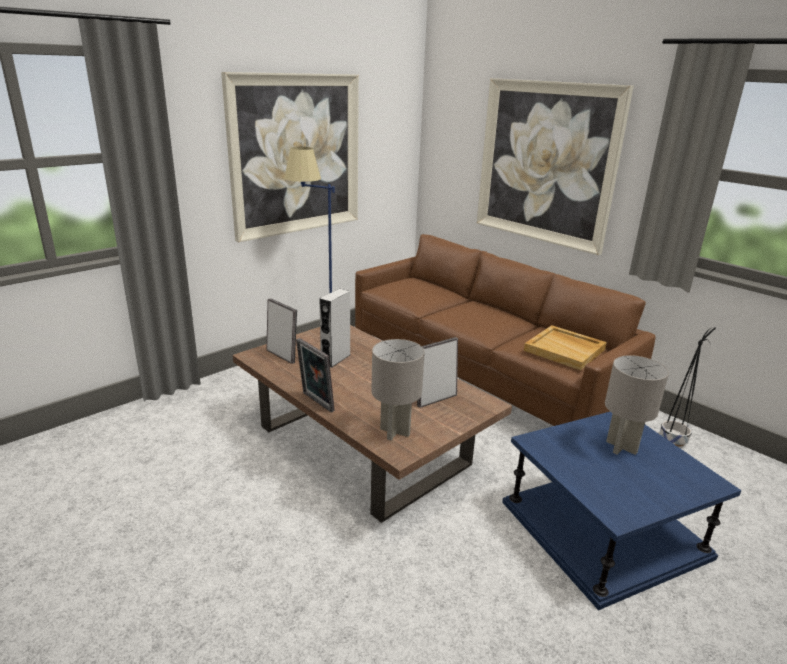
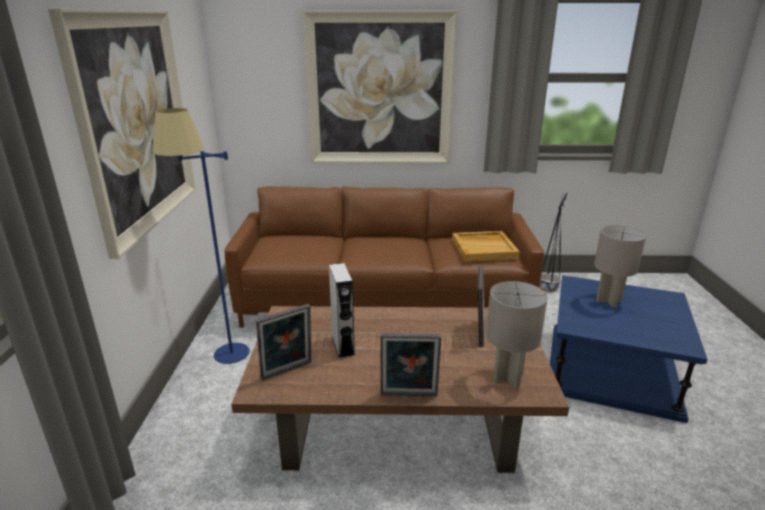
camera: 45 degrees left, 0 degrees up
(282, 355) = (287, 371): picture frame -> picture frame turned 150 degrees clockwise

